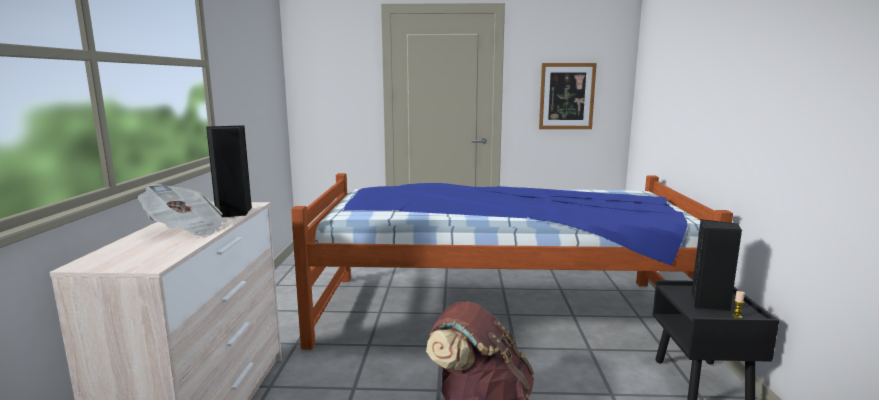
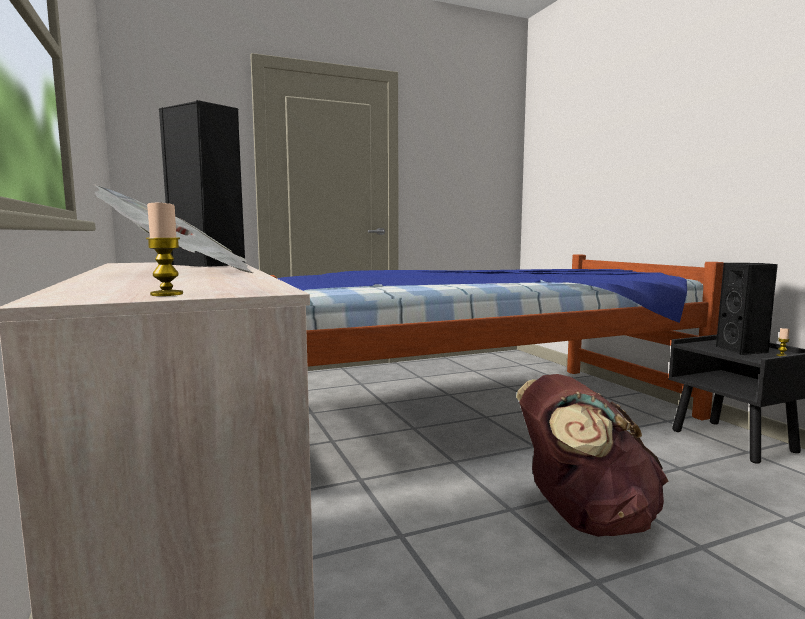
camera: 25 degrees left, 5 degrees down
(113, 266) = (167, 294): none -> candle
(566, 96) = (463, 182): picture -> none

